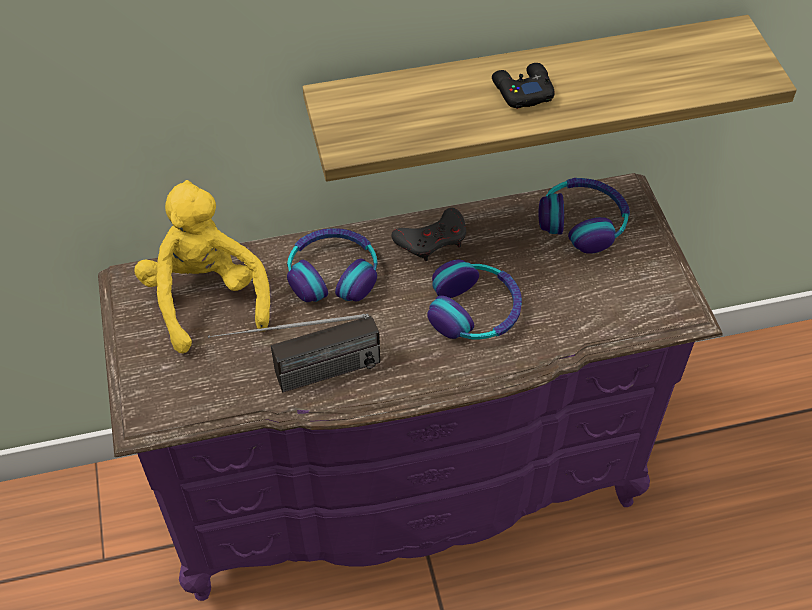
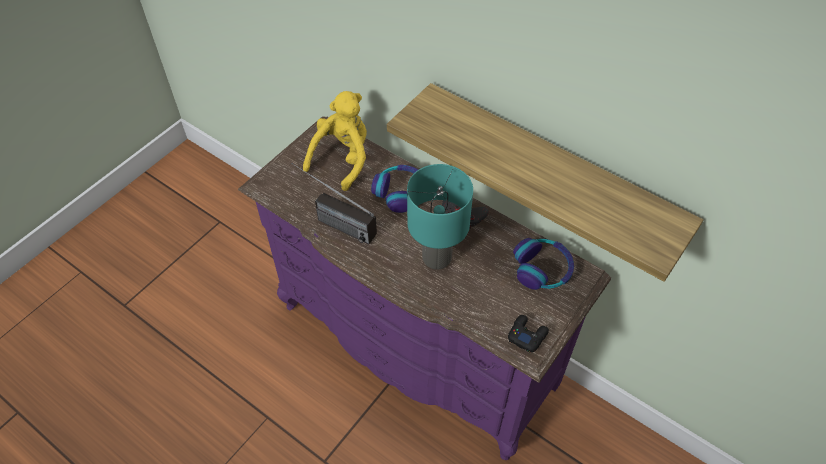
camera: 50 degrees right, 0 degrees up
(474, 311) = (436, 260): headphones -> turquoise table lamp
(522, 91) = (520, 160): black game controller -> black game controller (527, 335)

